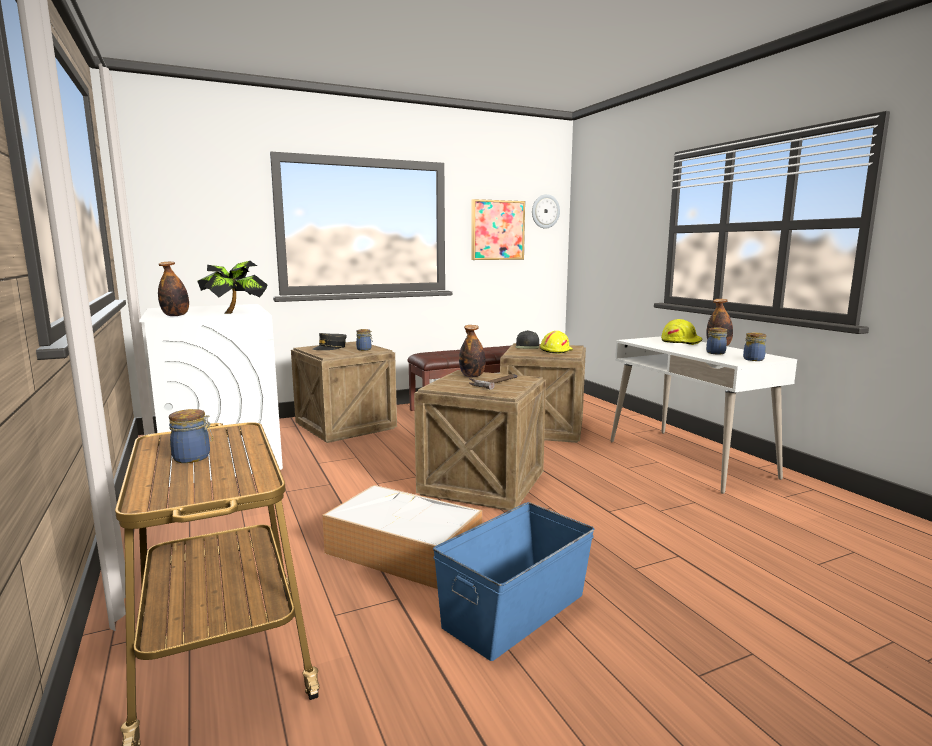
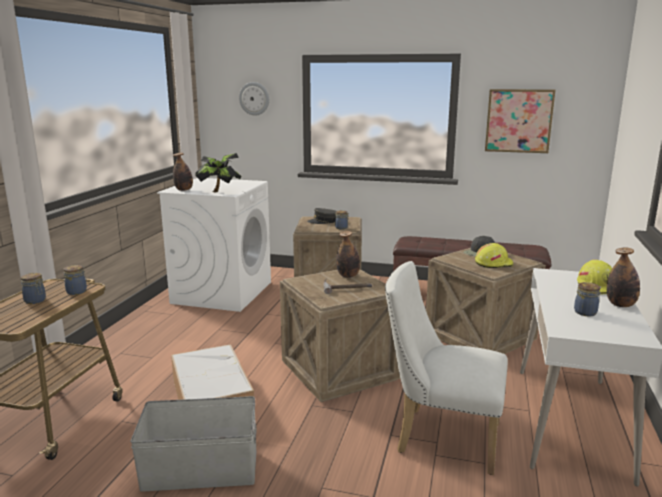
camera: 40 degrees right, 5 degrees up
(513, 610) = (200, 469): blue storage box -> grey storage box
(545, 211) = (585, 100): wall clock -> wall clock (254, 98)
(641, 498) = (440, 437): none -> white chair
(752, 359) = (599, 333): jar -> jar (77, 291)

